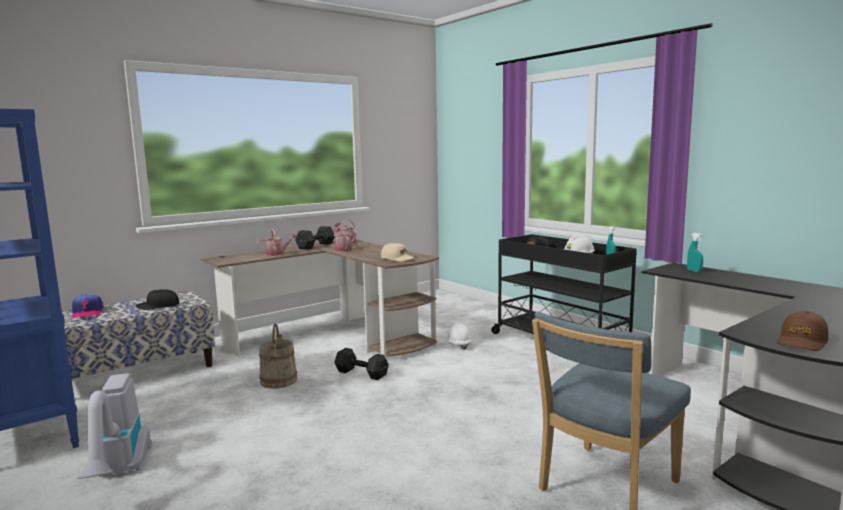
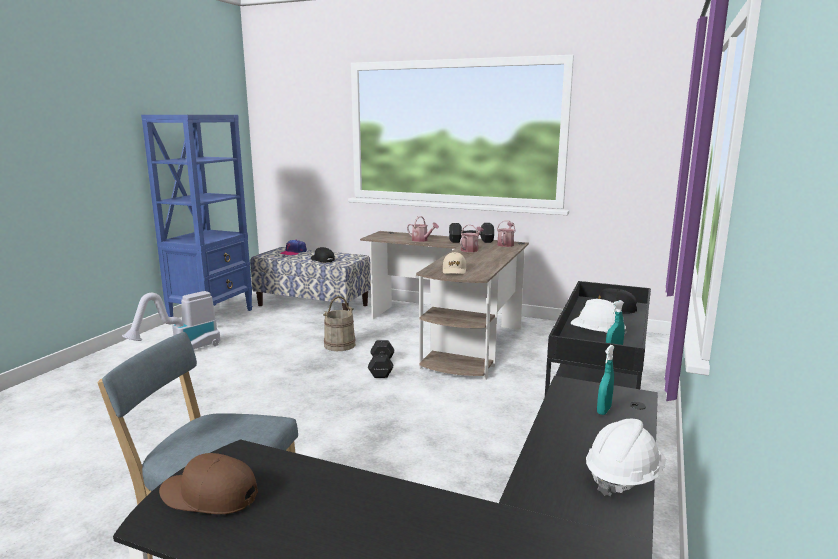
camera: 60 degrees right, 5 degrees up
(458, 345) = (503, 390): white hard hat -> white hard hat (623, 477)

